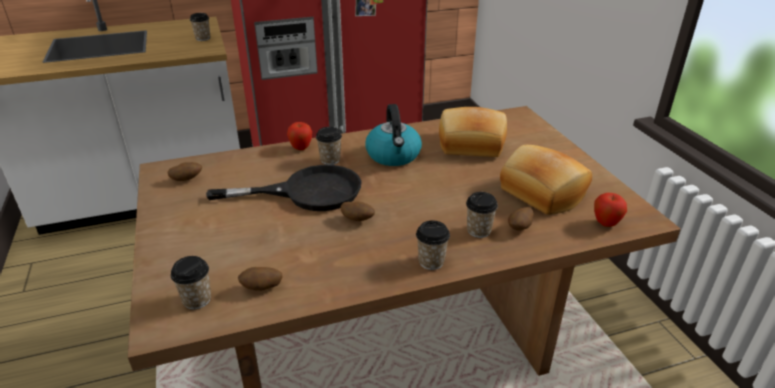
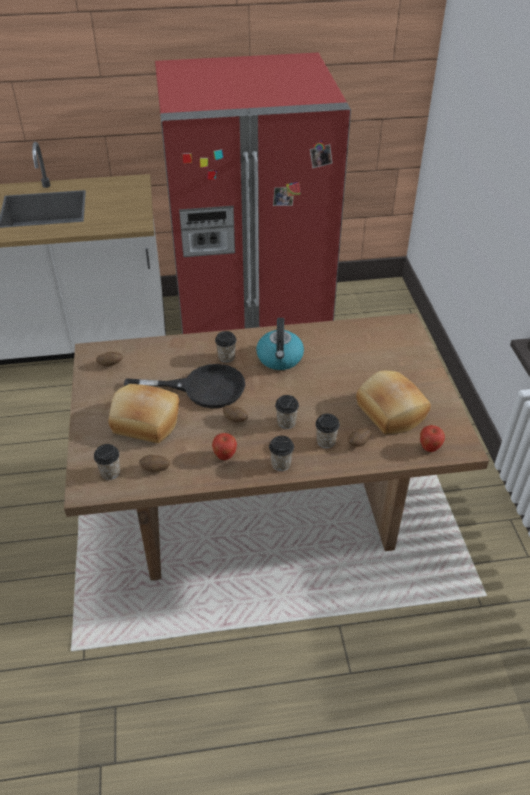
camera: 10 degrees right, 10 degrees up
(203, 38) = (135, 207): cup -> cup (286, 422)
(301, 148) = (205, 342): apple -> apple (225, 456)
(471, 146) = (349, 355): bread -> bread (145, 423)

